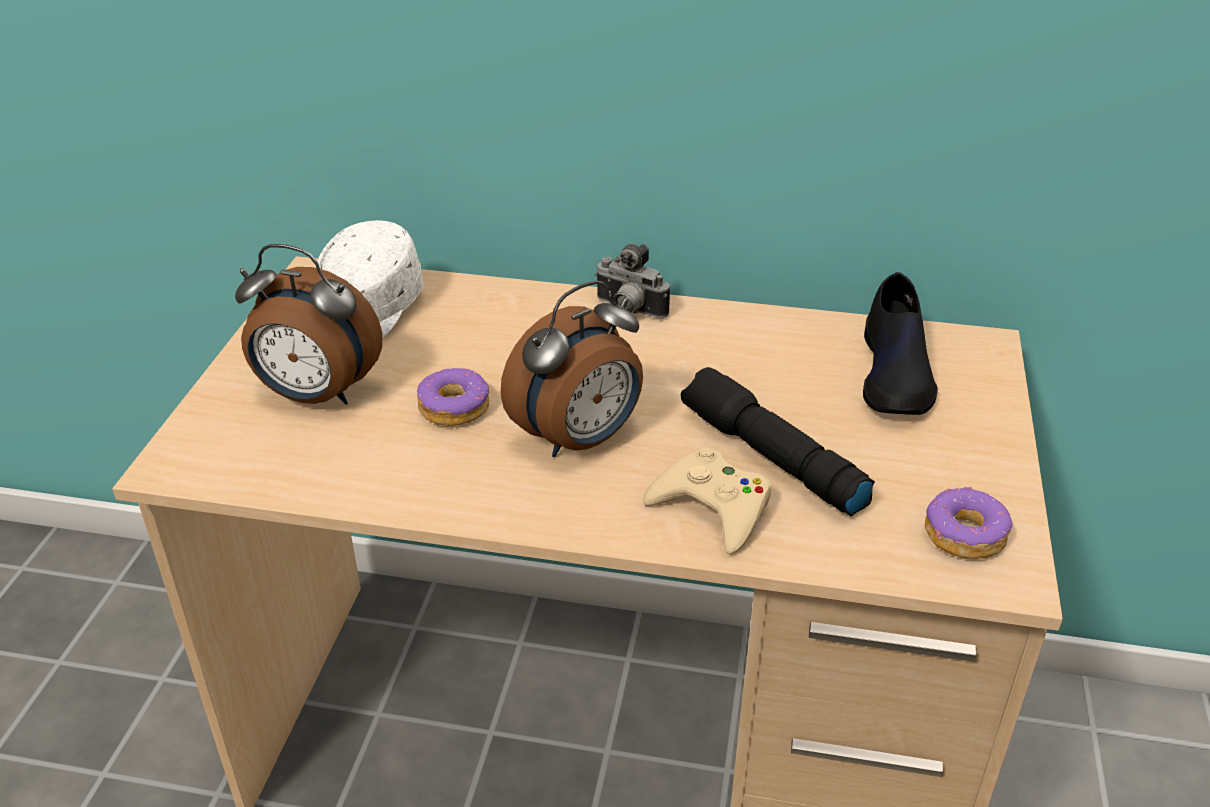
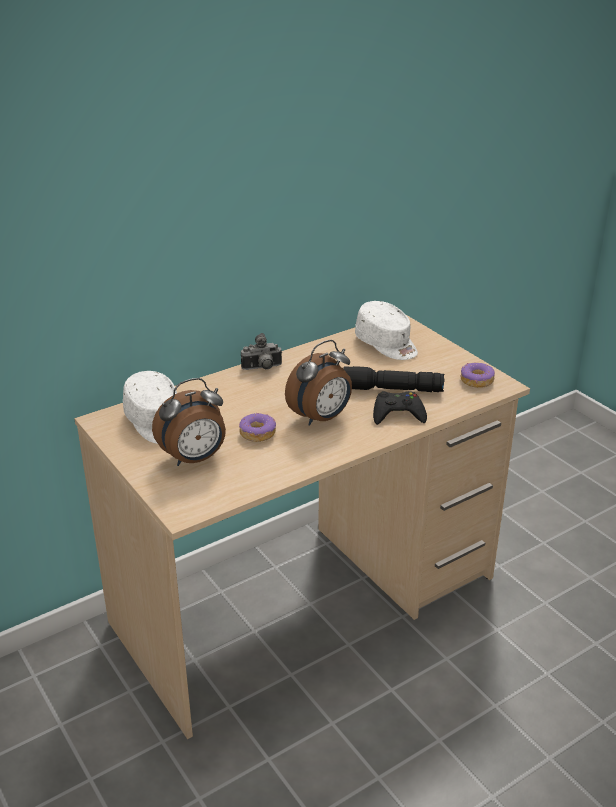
camera: 45 degrees left, 5 degrees down
(580, 440) = (321, 418): alarm clock -> alarm clock turned 45 degrees clockwise
(712, 508) = (398, 414): beige game controller -> black game controller
(895, 374) = (387, 344): black shoe -> white cap

